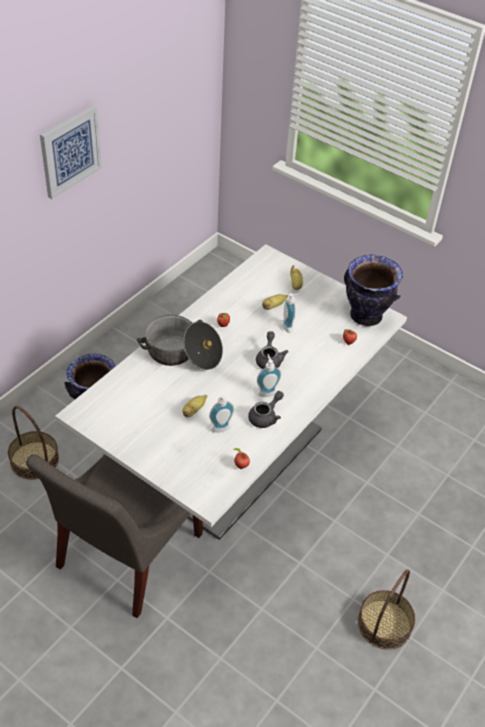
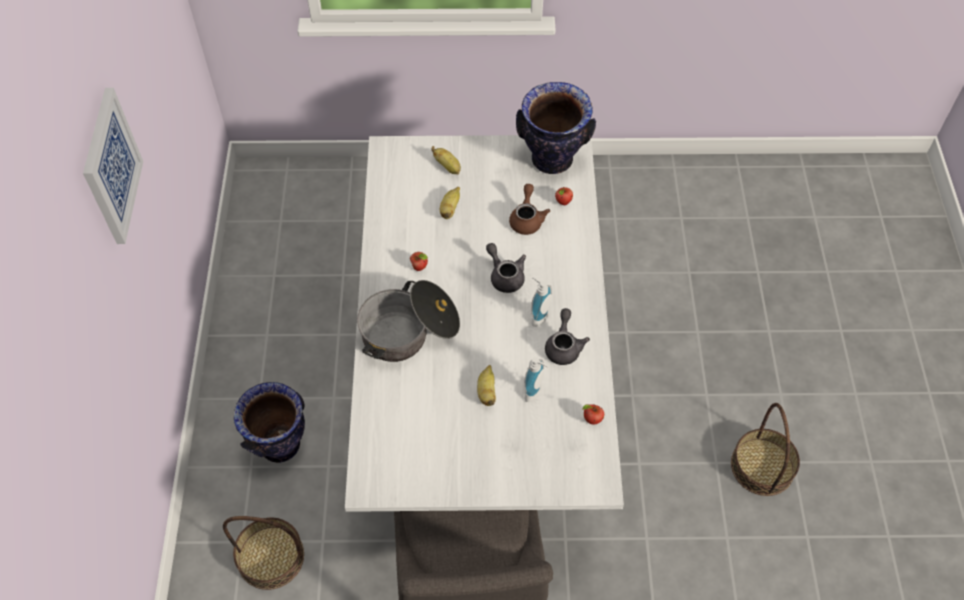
camera: 35 degrees left, 10 degrees up
(289, 327) = (489, 223): soap dispenser -> none
(315, 338) = (527, 219): none -> brown teapot

